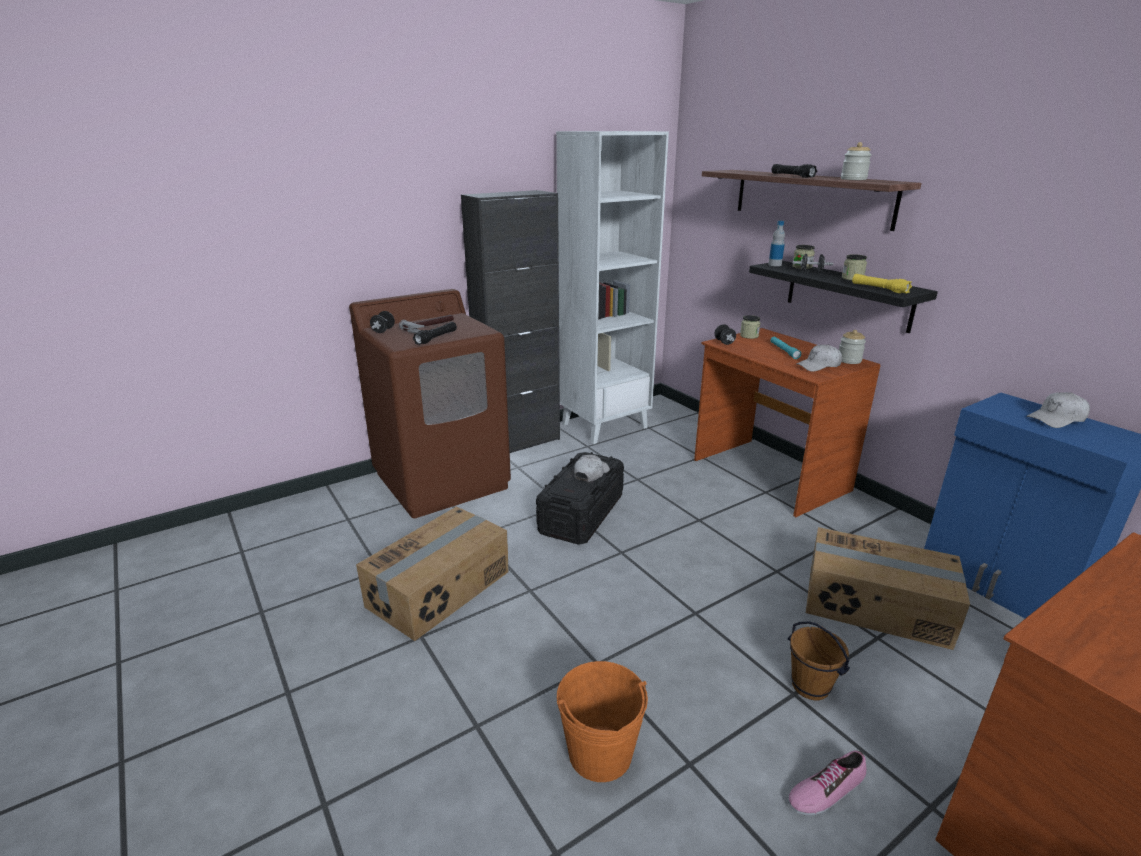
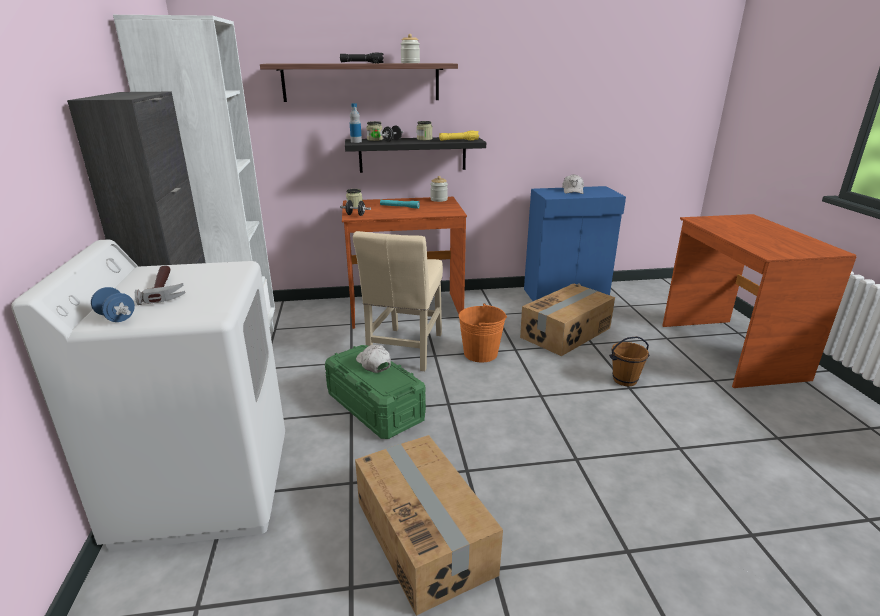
camera: 65 degrees left, 0 degrees up
(383, 330) = (116, 317): black dumbbell -> blue dumbbell
(436, 338) = (217, 291): black flashlight -> none
(442, 480) = (206, 487): brown washing machine -> white washing machine
(581, 514) = (375, 407): black storage box -> green storage box
(600, 753) = (666, 485): orange bucket -> orange bucket (480, 353)
(687, 500) = (405, 351): none -> beige chair
(819, 366) = (438, 207): white cap -> none
(826, 789) = (702, 406): shoe -> none

